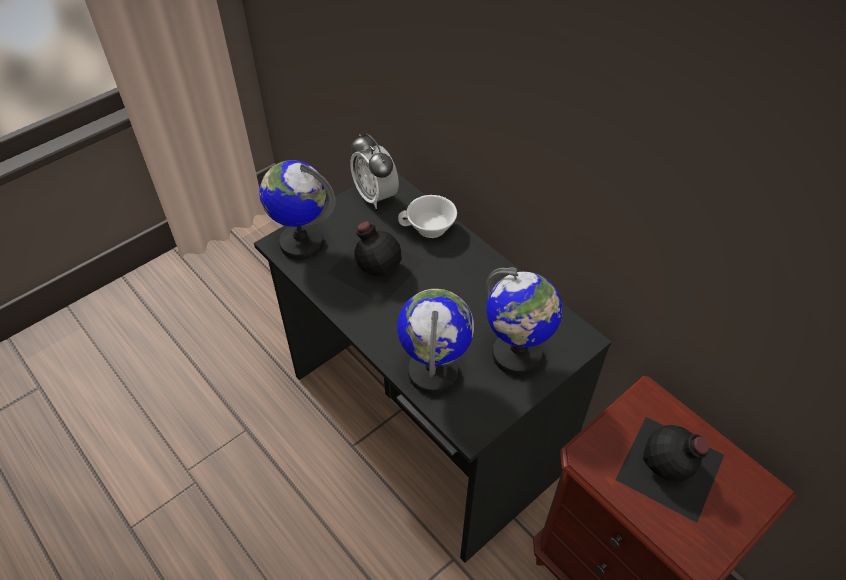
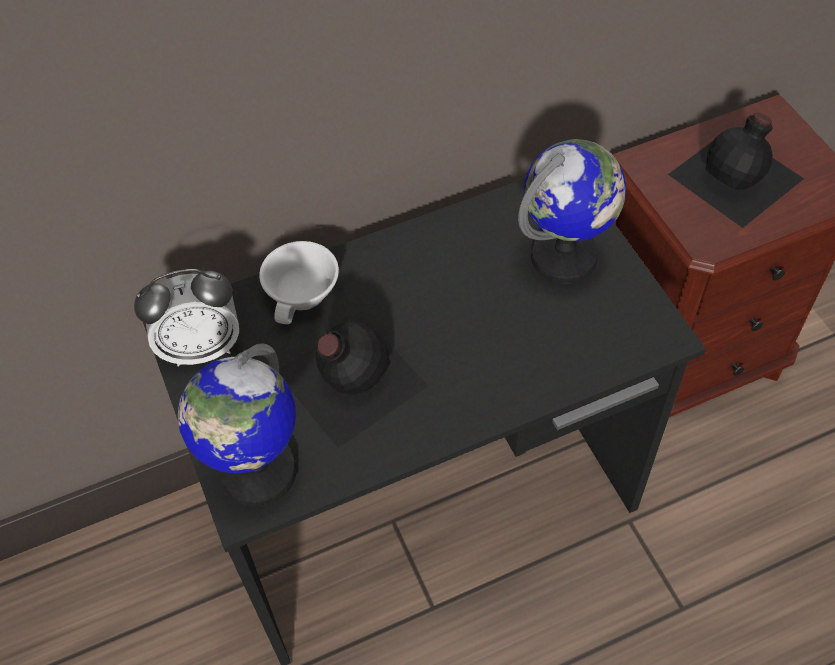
camera: 70 degrees left, 5 degrees up
(433, 372) = (566, 353): globe -> none

